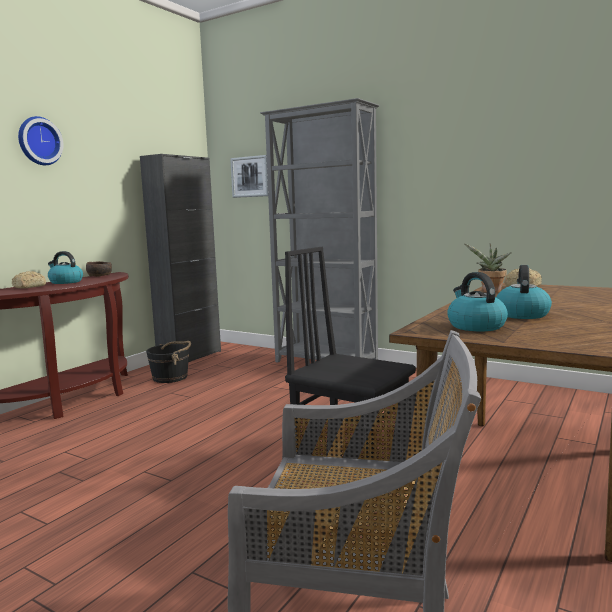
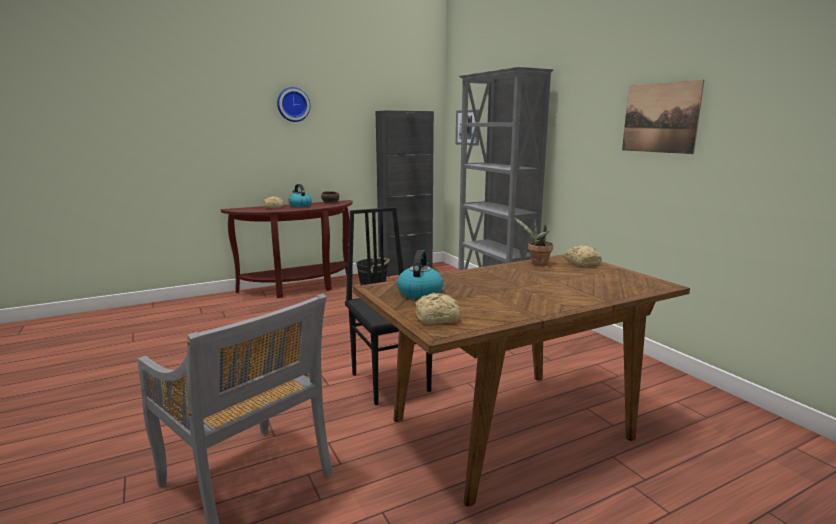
camera: 30 degrees right, 5 degrees up
(518, 147) = (660, 118): none -> picture
(521, 314) = (484, 290): kettle -> none
(565, 339) = (438, 318): none -> bread

